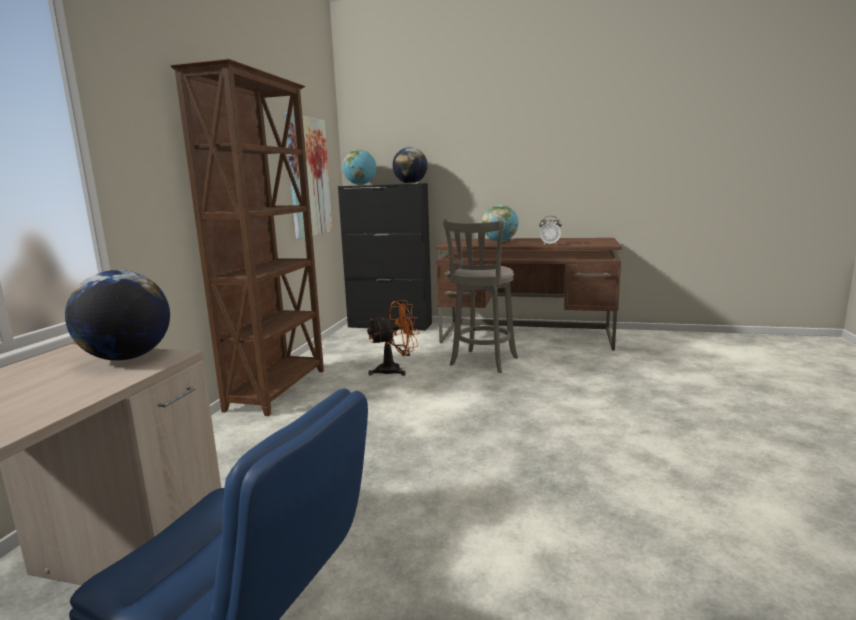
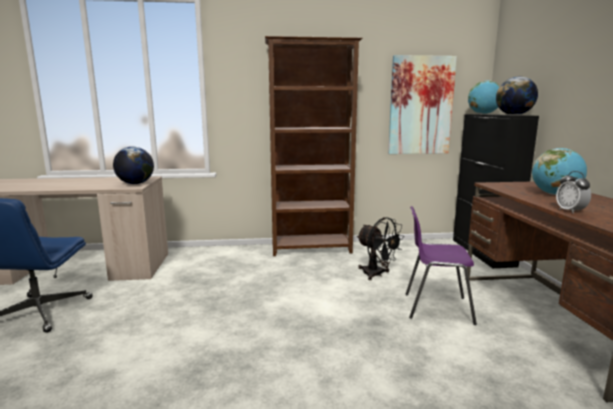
camera: 70 degrees right, 0 degrees up
(395, 370) = (377, 274): orange fan -> black fan
(482, 362) = (435, 308): grey stool -> purple chair

